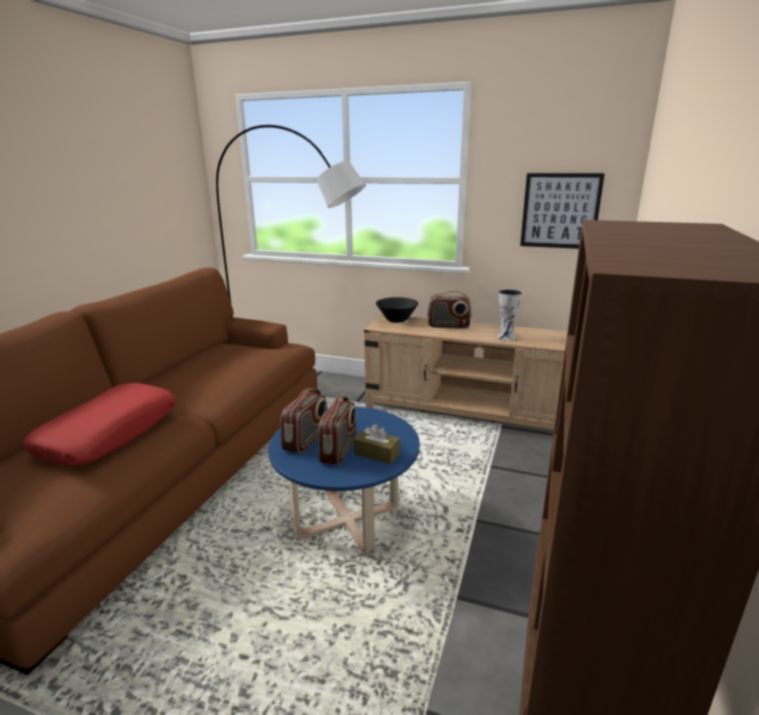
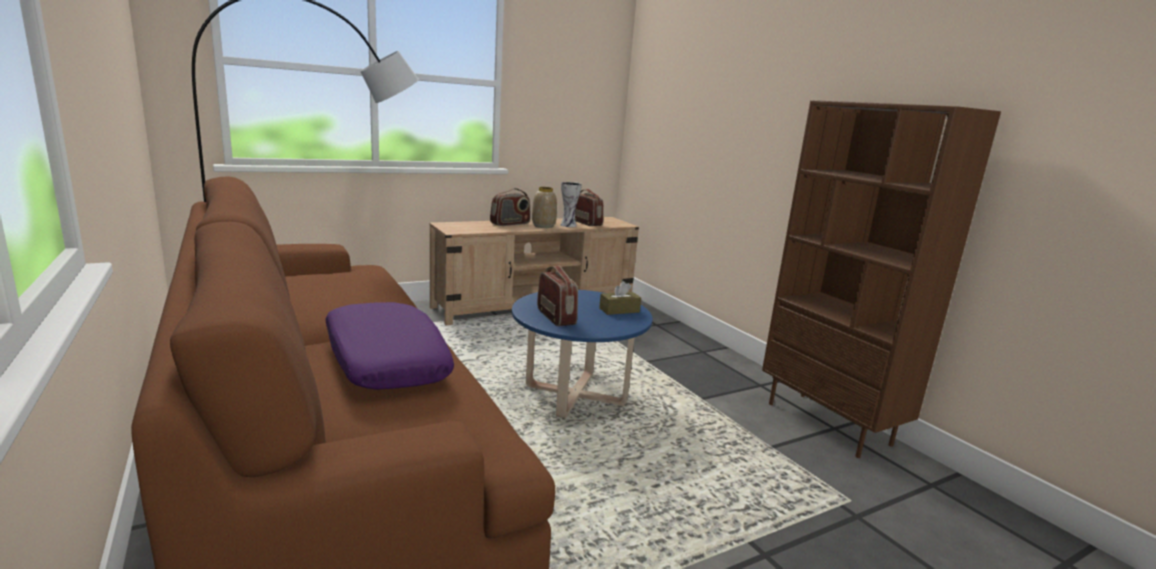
camera: 50 degrees left, 5 degrees down
(109, 434) = (385, 361): red pillow -> purple pillow
(339, 449) = (592, 315): radio -> radio (586, 223)
(396, 320) = (457, 225): black bowl -> none
(475, 334) = (543, 226): none -> vase
(560, 211) = (576, 116): picture -> none

